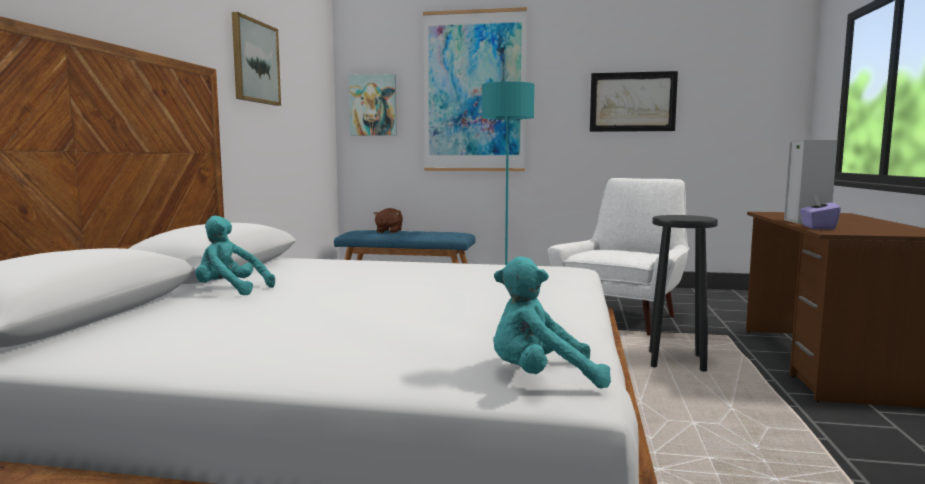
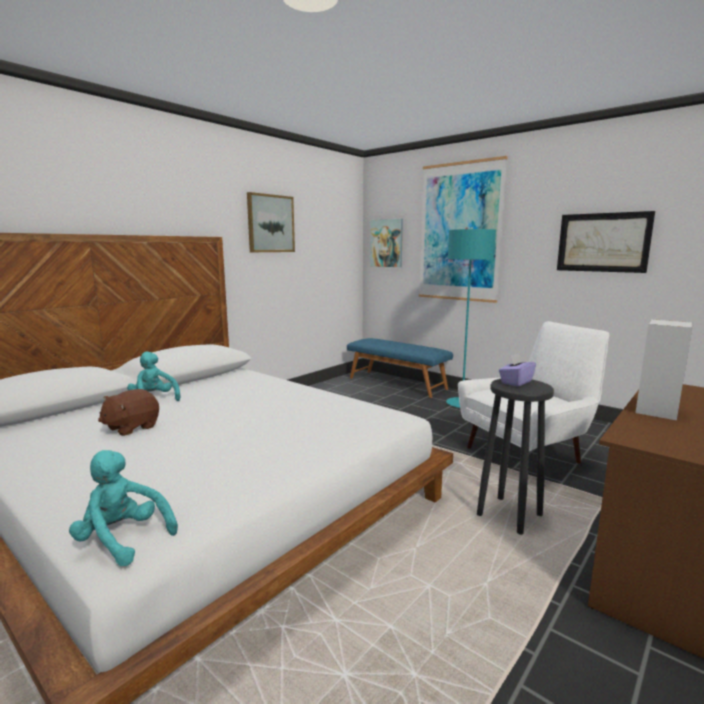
camera: 30 degrees right, 5 degrees up
(388, 231) = (388, 342): brown plush toy -> brown plush toy (131, 427)
(817, 227) = (634, 426): purple tissue box -> purple tissue box (516, 382)

